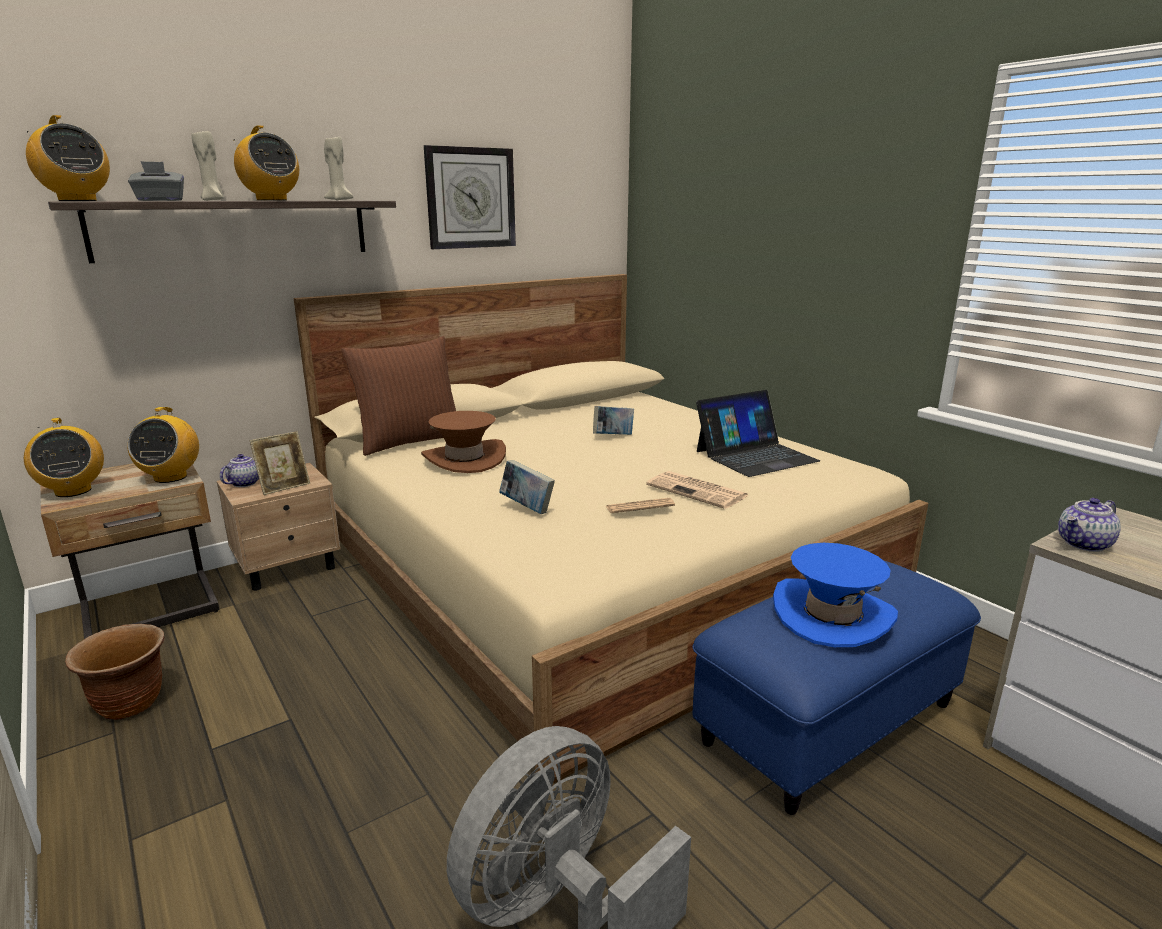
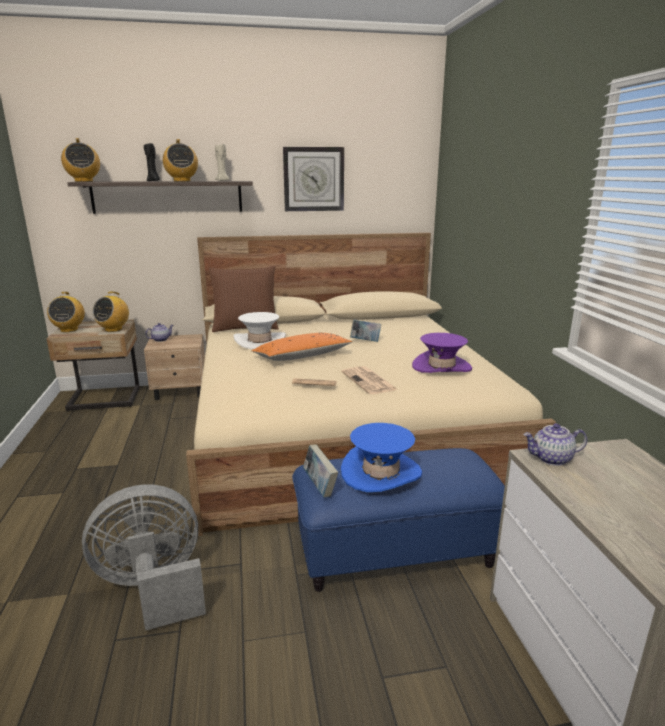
camera: 25 degrees right, 0 degrees up
(130, 703) = (62, 440): brown planter -> none
(160, 200) = (125, 181): grey tissue box -> none
(213, 200) = (153, 181): beige candle -> black candle
(284, 487) = (176, 344): picture frame -> none
(464, 459) = (260, 341): brown hat -> white hat
(527, 507) = (254, 372): book -> book (320, 486)
(561, 472) = (302, 356): none -> orange pillow
(755, 456) = (441, 367): laptop -> purple hat

